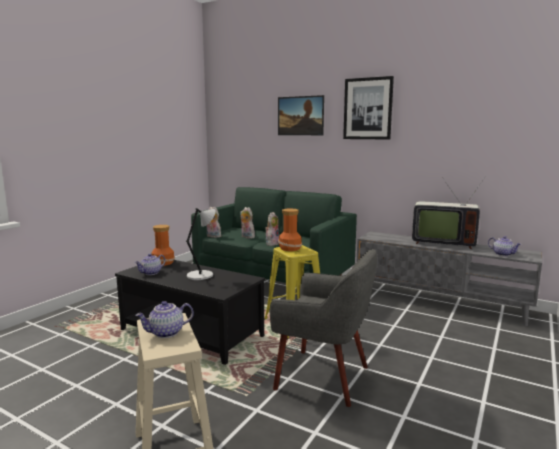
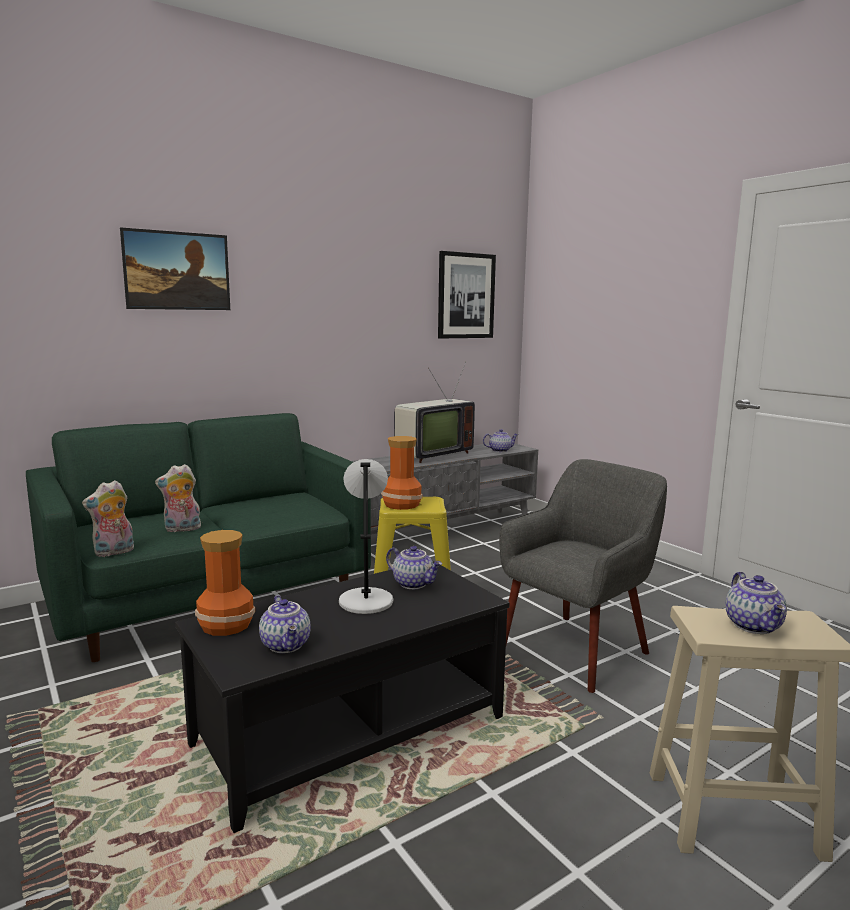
camera: 65 degrees left, 0 degrees up
(228, 279) = (414, 583): none -> teapot
(272, 243) = (261, 522): plush toy -> none
(368, 108) = (305, 267): picture -> picture (466, 296)

